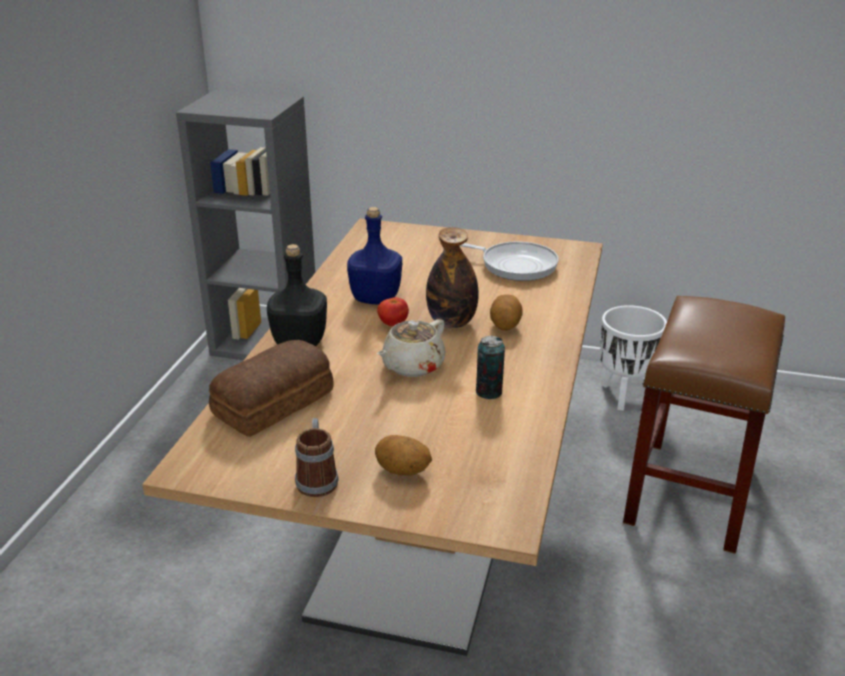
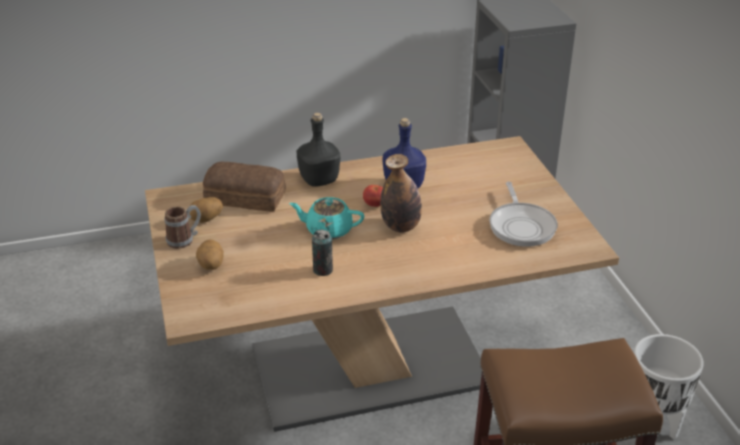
camera: 60 degrees right, 5 degrees up
(412, 366) = (328, 230): beige teapot -> turquoise teapot
(505, 326) = (419, 250): potato -> potato (206, 220)

